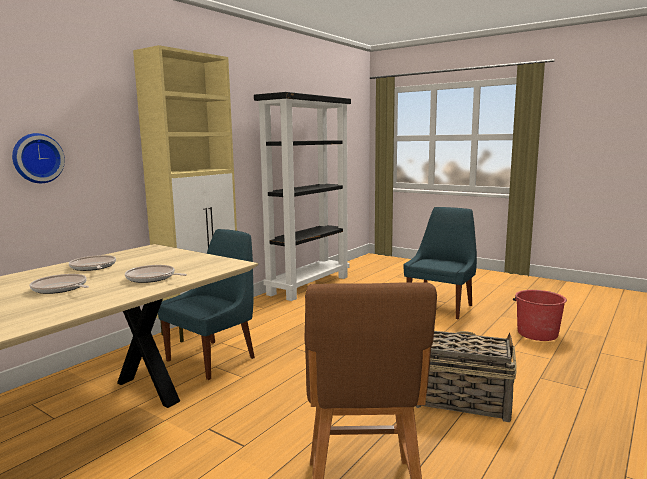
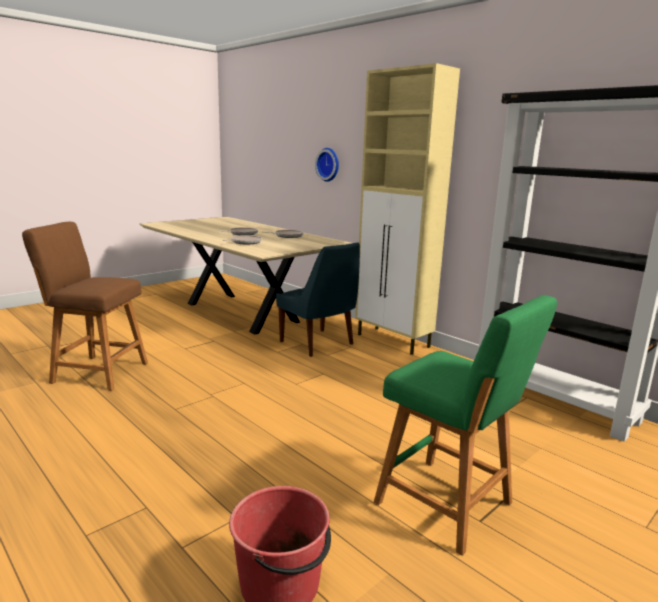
camera: 100 degrees right, 5 degrees up
(441, 307) = (449, 506): blue chair -> green stool
(460, 400) = (157, 433): basket -> none

